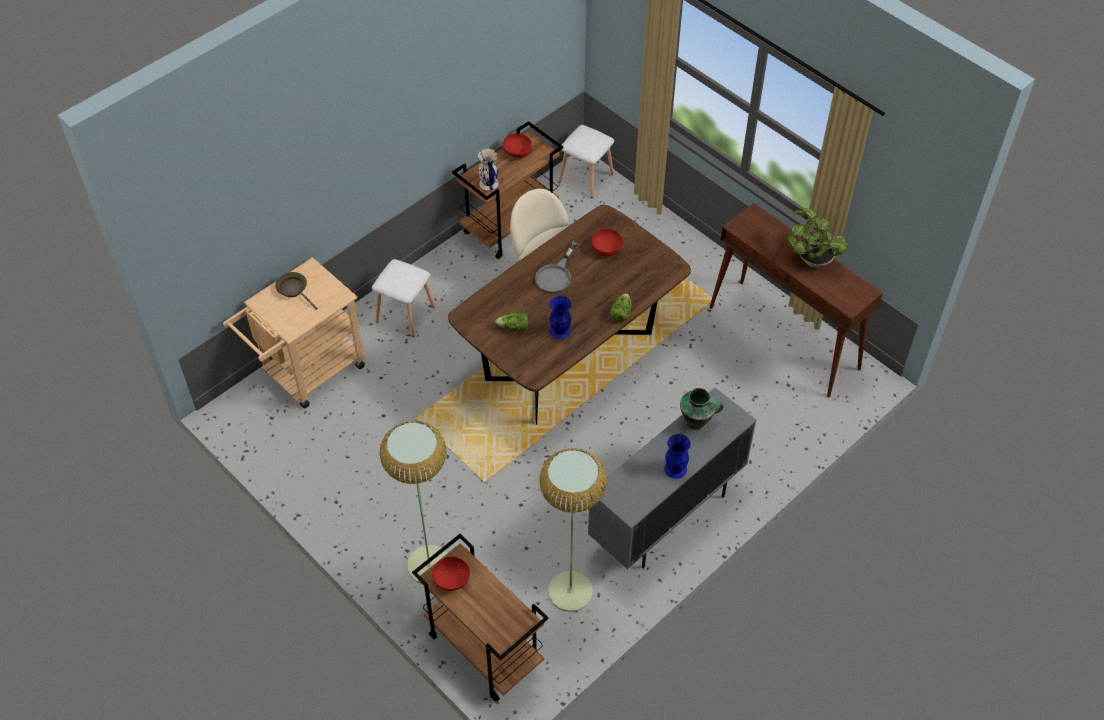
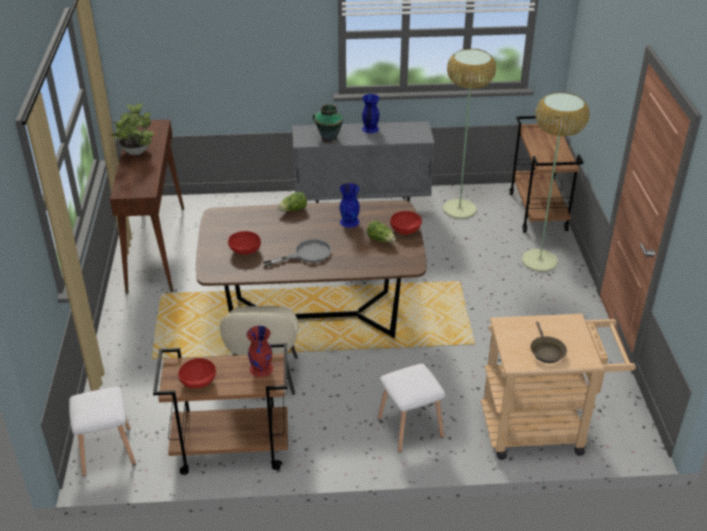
camera: 140 degrees left, 15 degrees down
(451, 580) = (558, 158): red bowl -> red bowl (406, 230)
(488, 183) = (261, 369): beige vase -> red vase

